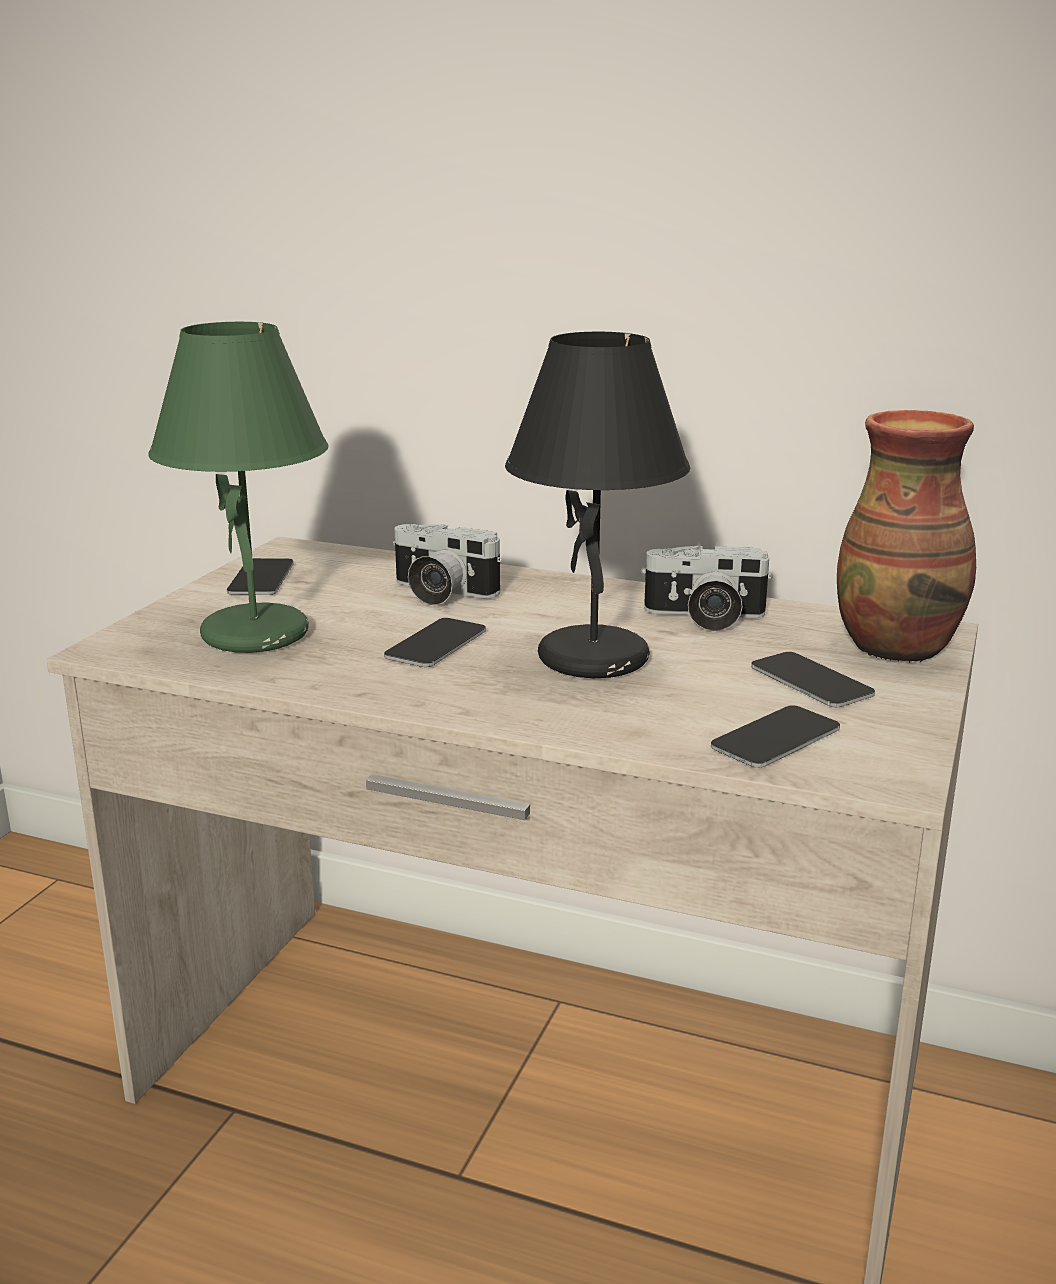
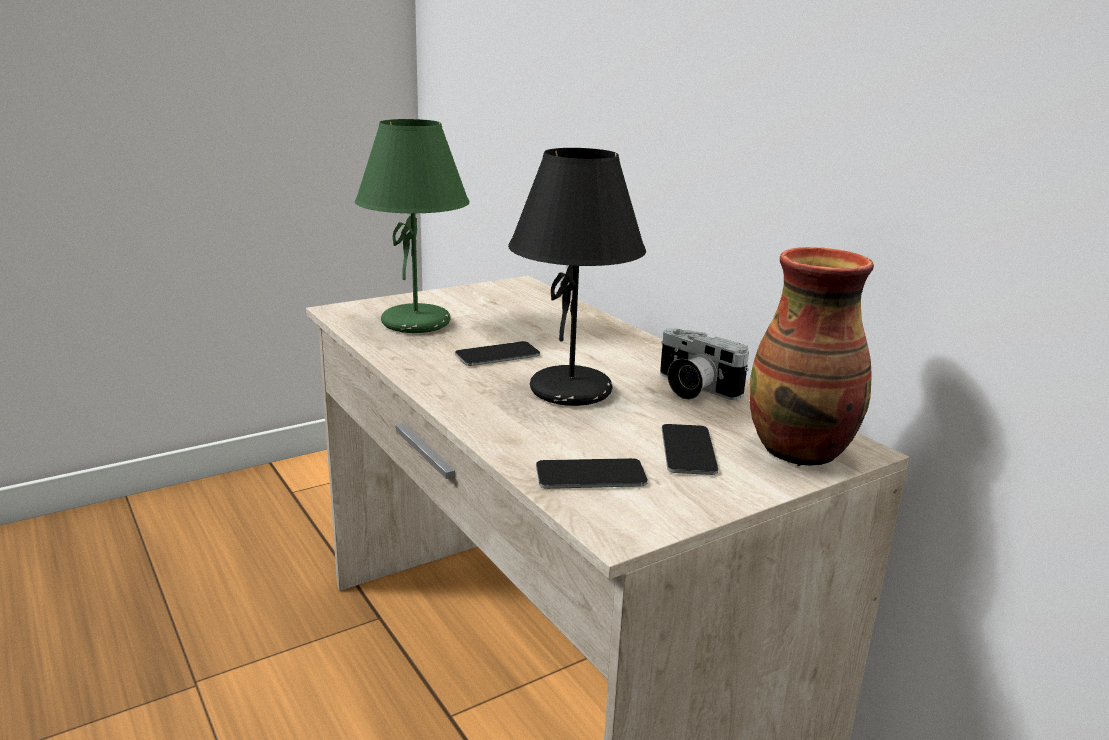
camera: 35 degrees right, 0 degrees up
(261, 578) = (475, 295): phone -> none
(439, 593) = (554, 328): camera -> none

